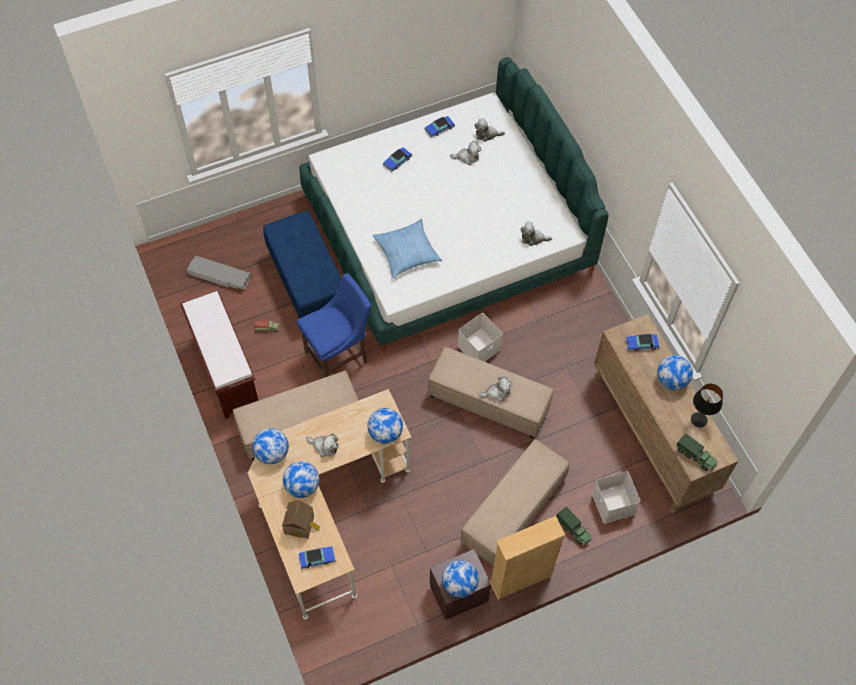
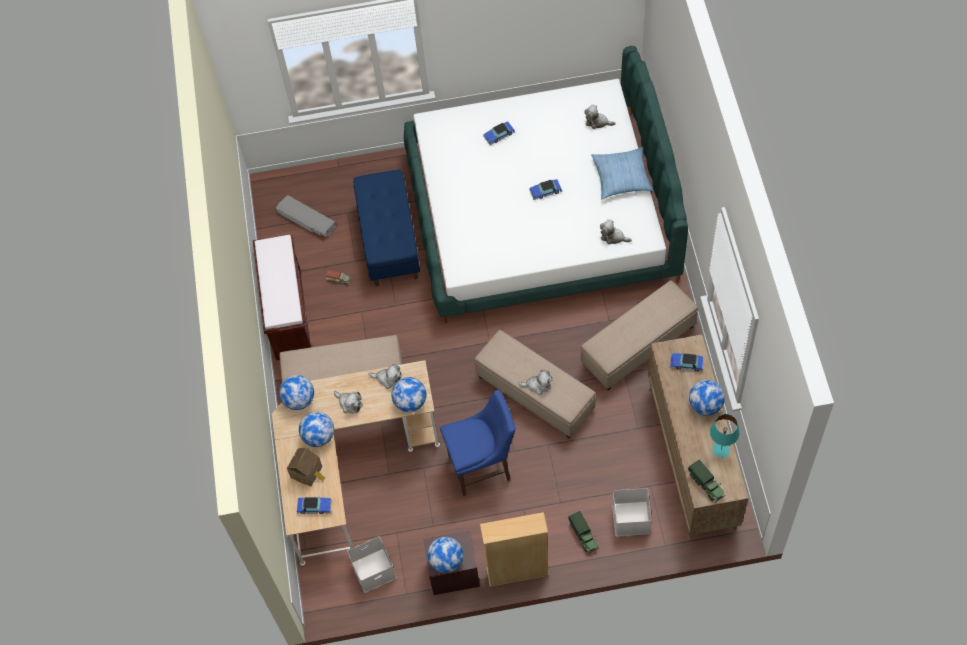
camera: 20 degrees right, 0 degrees up
(339, 356) = (401, 320): blue chair -> blue chair (482, 467)
(407, 252) = (483, 228): pillow -> pillow (622, 177)
(439, 129) = (551, 108): toy car -> toy car (545, 191)
(467, 157) = (570, 142): plush toy -> plush toy (388, 379)
(479, 348) = (541, 338): white storage box -> white storage box (373, 571)
(514, 511) = (529, 506): beige ottoman -> beige ottoman (638, 346)
(699, 420) = (721, 450): black table lamp -> turquoise table lamp

